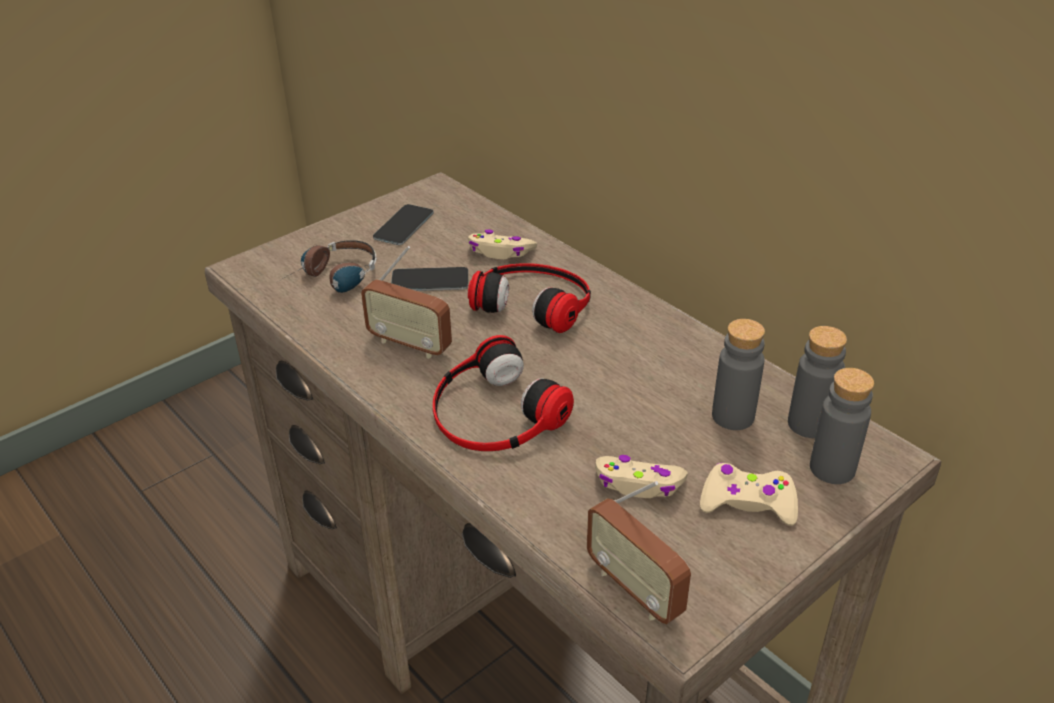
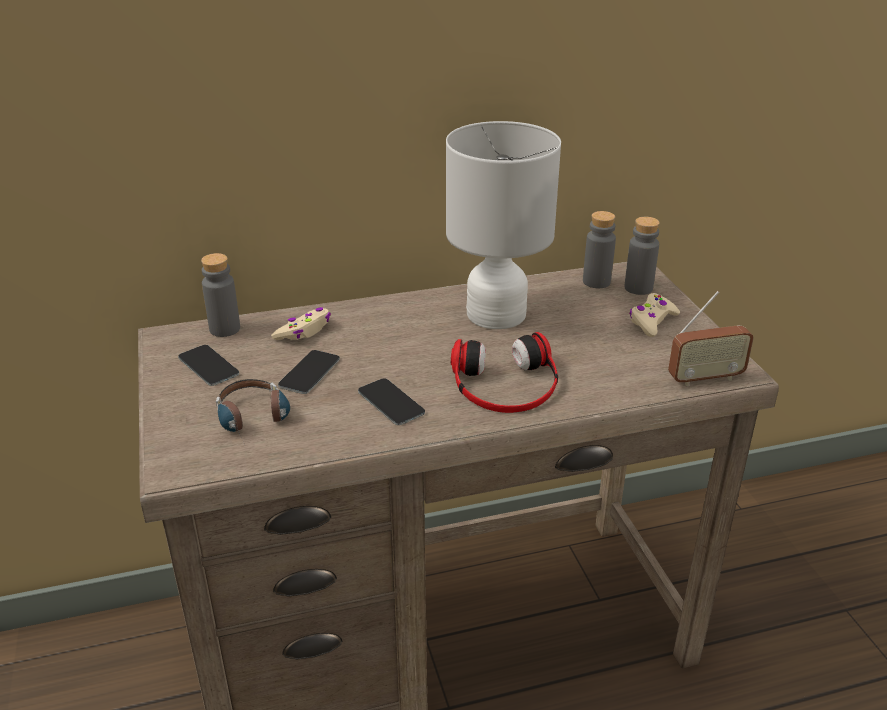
camera: 65 degrees left, 5 degrees down
(410, 344) = (391, 402): radio -> phone
(534, 301) = (386, 334): headphones -> none
(639, 484) = (615, 350): beige game controller -> none
(644, 363) = (497, 314): none -> grey table lamp
(733, 416) = (573, 302): grey bottle -> grey bottle (225, 329)

